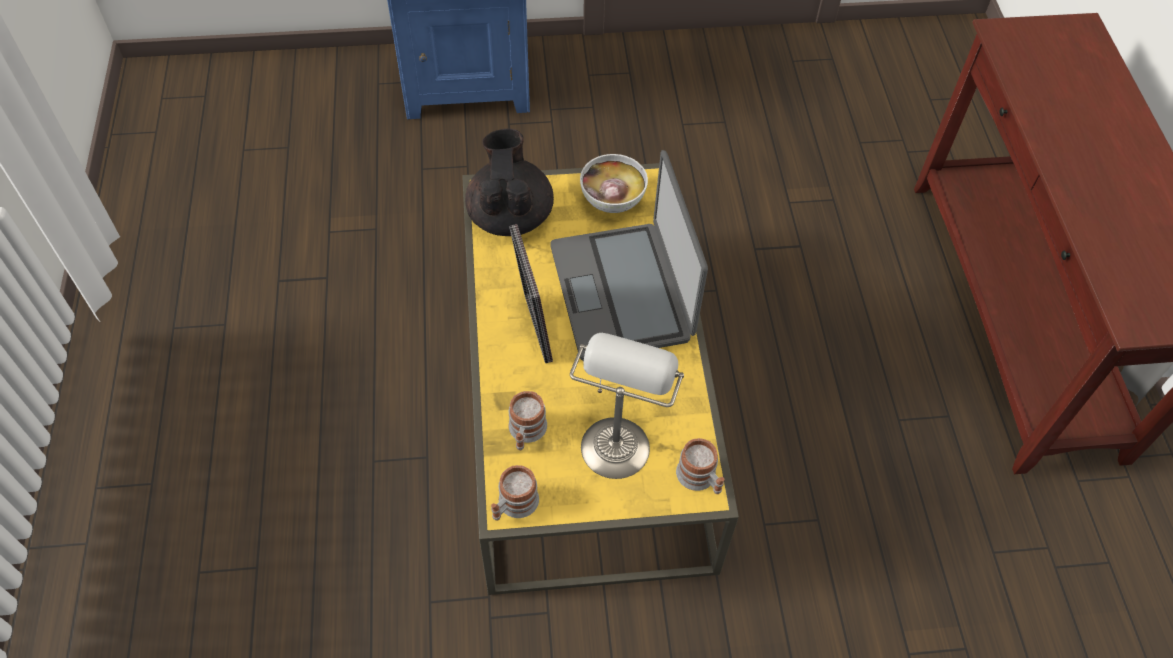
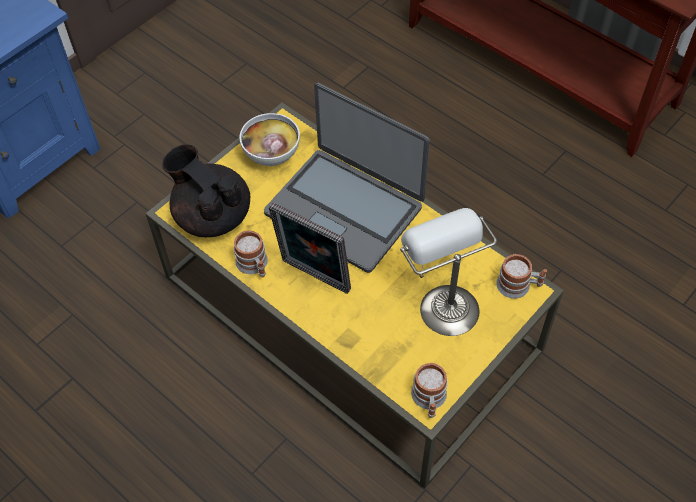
camera: 40 degrees left, 0 degrees up
(526, 432) = (385, 347): mug -> mug (254, 265)

